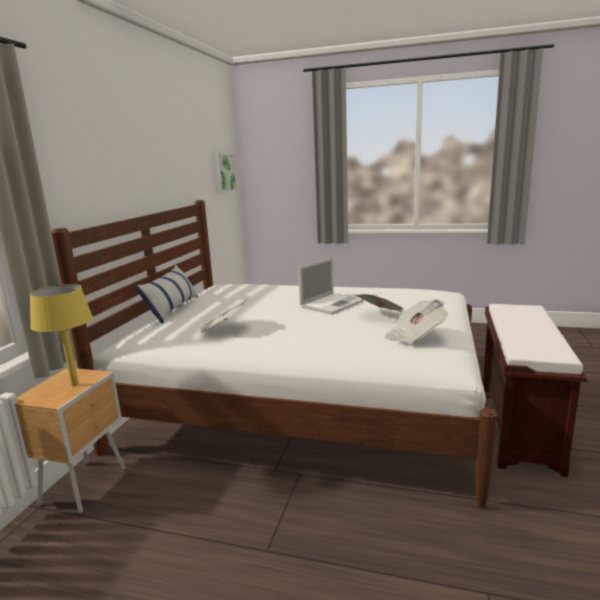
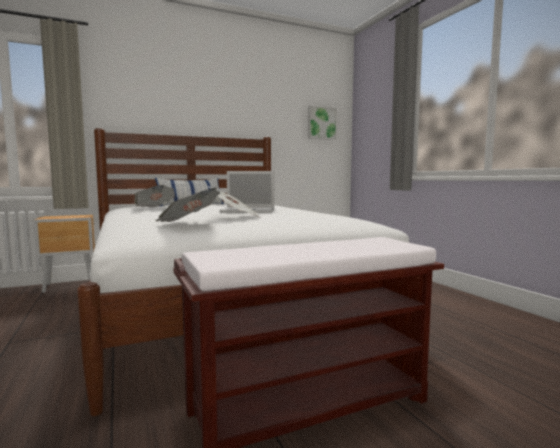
camera: 50 degrees right, 10 degrees down
(74, 385) = (67, 217): yellow table lamp -> none

